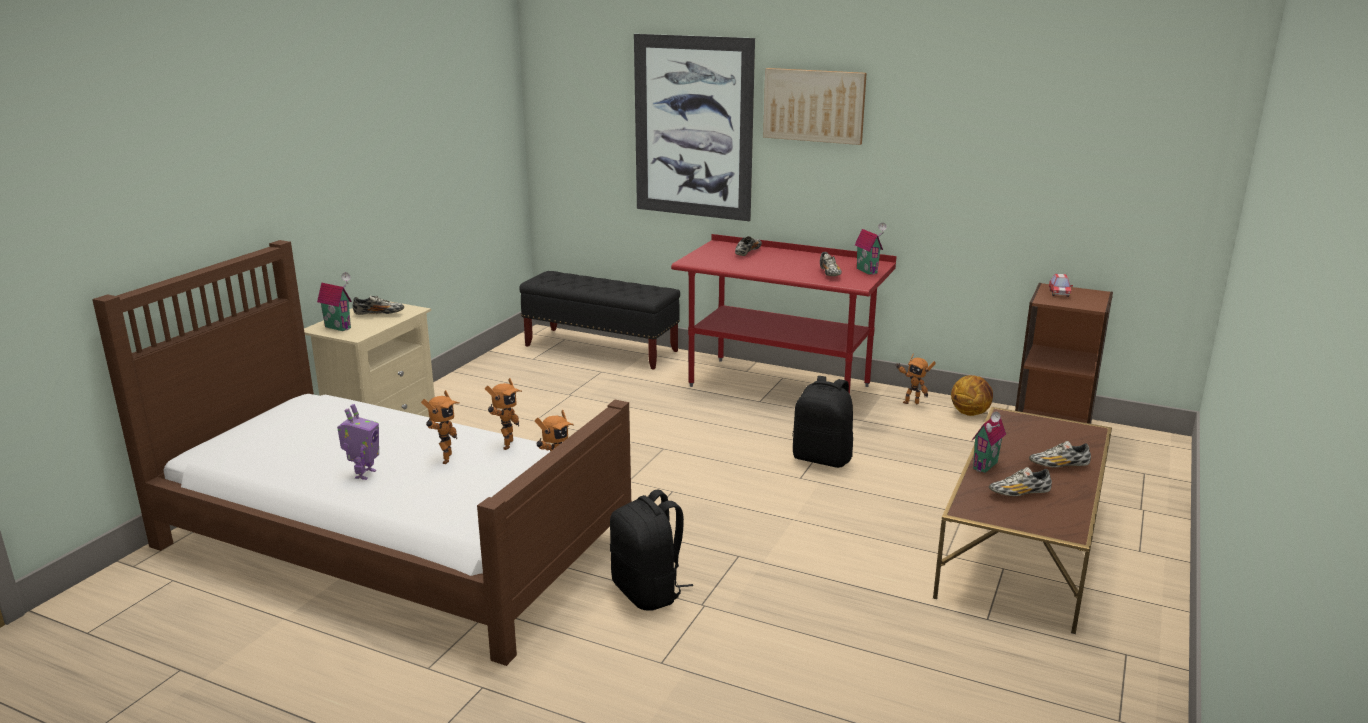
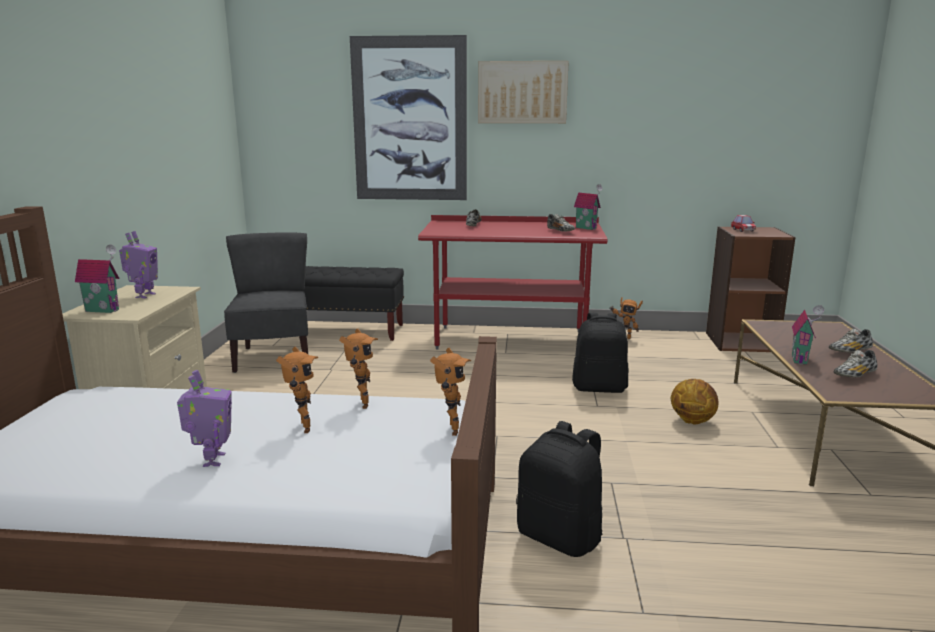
camera: 20 degrees left, 5 degrees down
(379, 314) = (144, 295): shoe -> toy robot
(525, 373) = (274, 358): none -> grey chair
(970, 413) = (674, 340): basketball -> basketball (692, 421)

